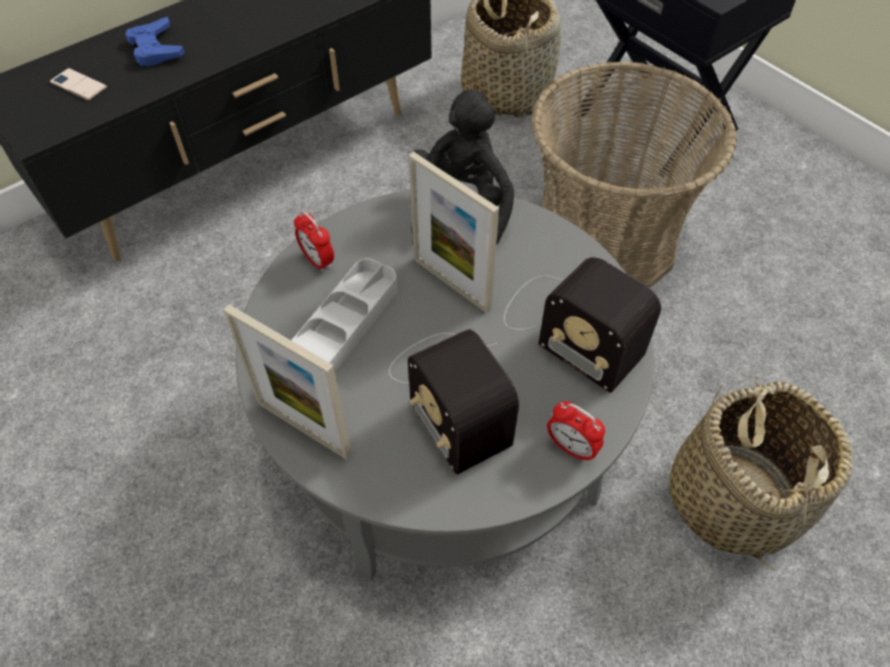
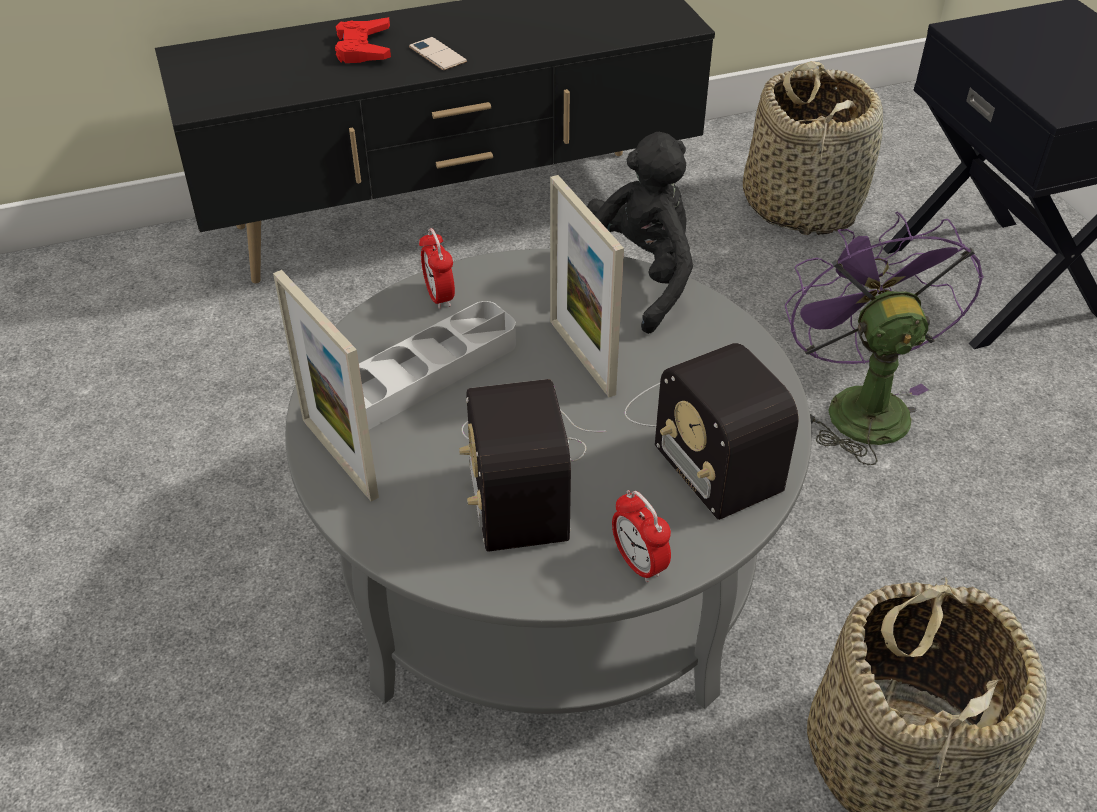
camera: 20 degrees right, 10 degrees down
(78, 85) = (266, 67): phone -> phone (437, 54)
(156, 48) = (364, 48): blue game controller -> red game controller
(604, 240) = (858, 403): basket -> purple fan

